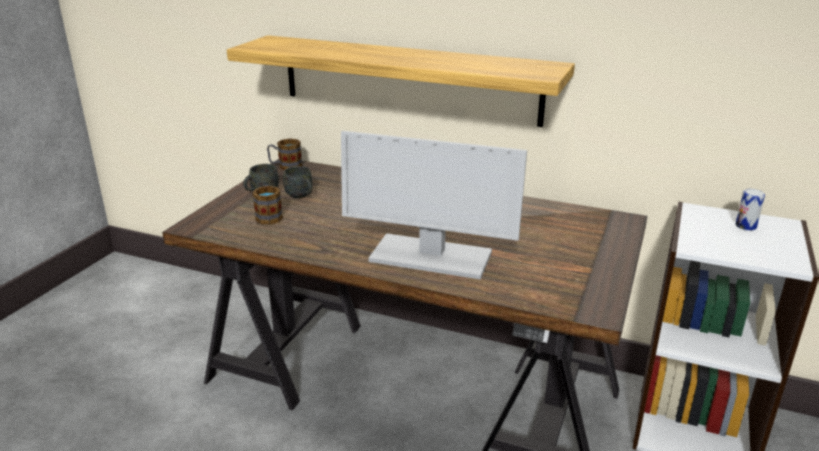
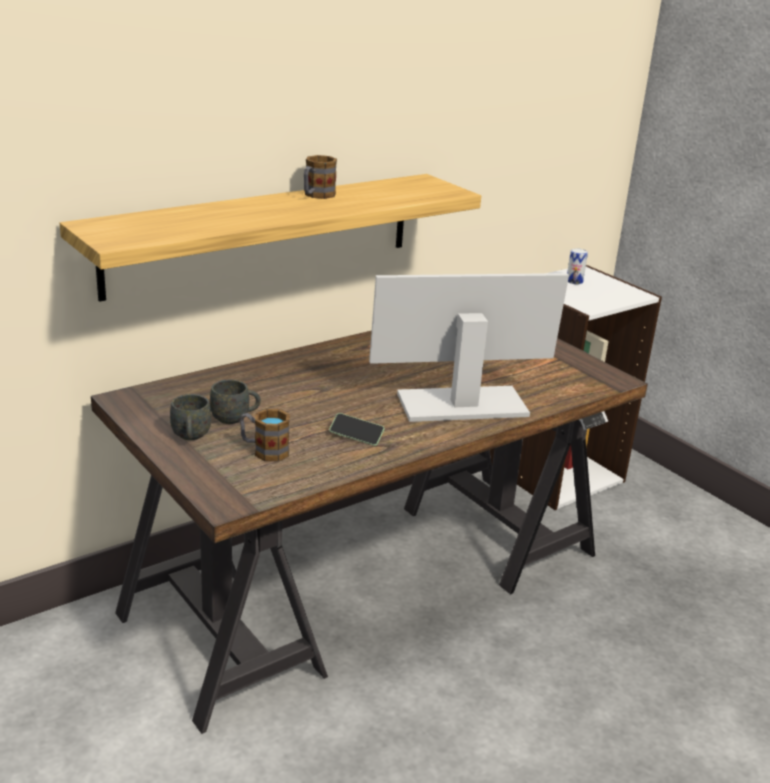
camera: 60 degrees left, 0 degrees up
(285, 166) = (129, 401): mug -> mug (316, 195)
(324, 235) = (356, 436): none -> phone
(429, 257) = (463, 404): monitor -> monitor turned 150 degrees counterclockwise

